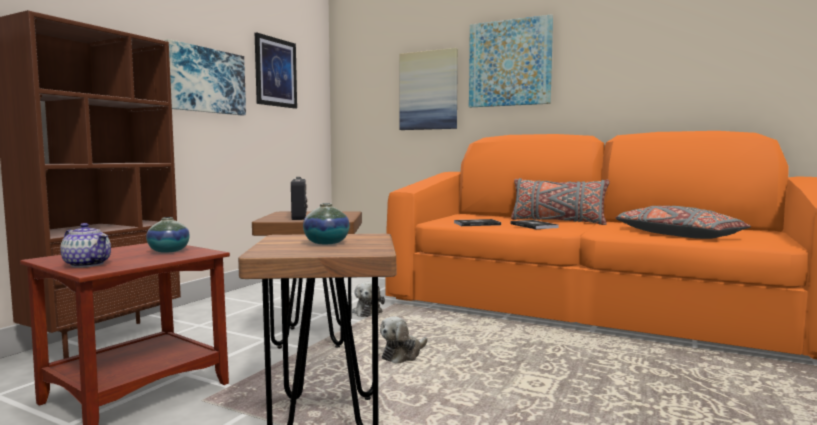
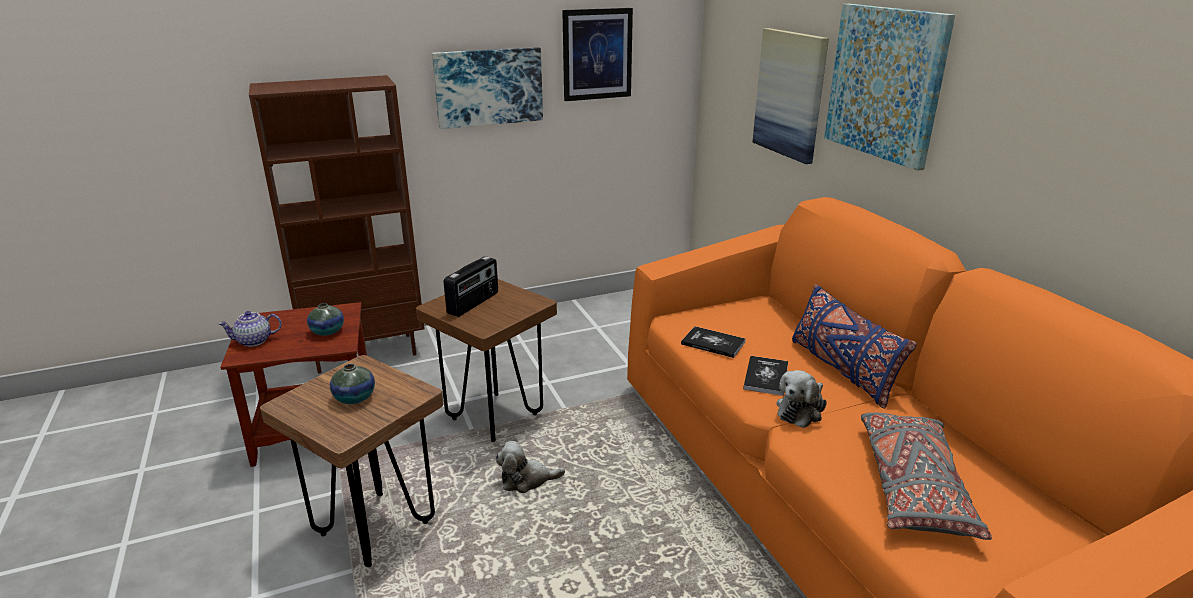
camera: 40 degrees right, 20 degrees up
(87, 264) = (254, 341): teapot -> teapot turned 90 degrees clockwise
(368, 311) = (590, 395): plush toy -> plush toy (801, 410)
(557, 222) = (842, 370): grey pillow -> blue pillow

